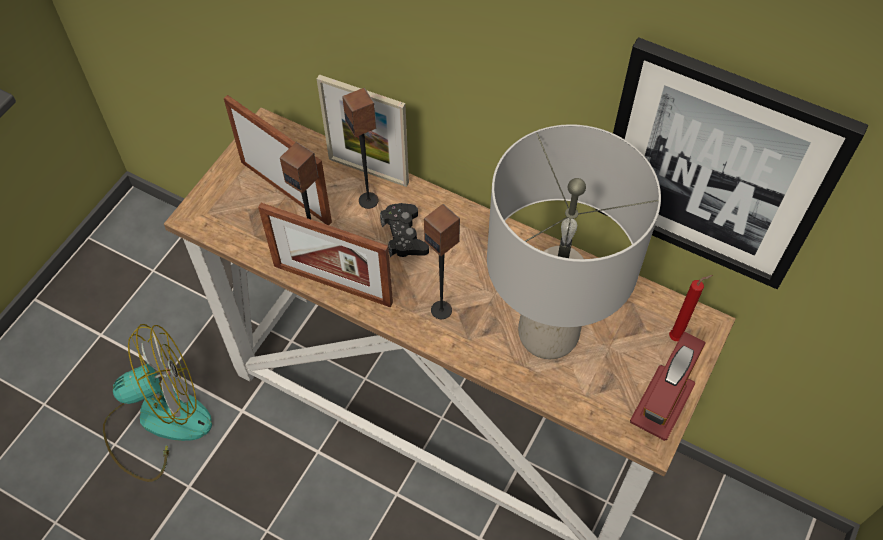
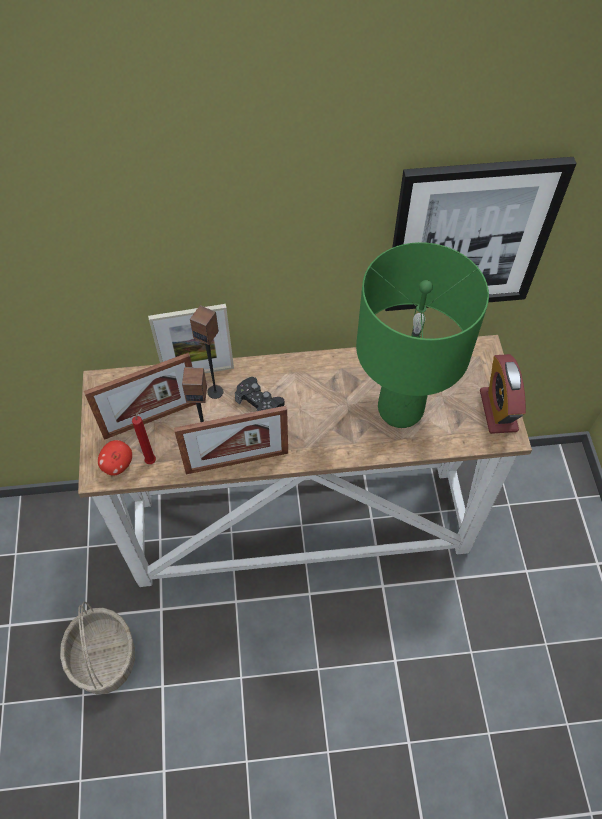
camera: 35 degrees left, 0 degrees up
(157, 422) = (104, 657): fan -> basket
(219, 218) = (117, 465): none -> apple
(285, 192) = (151, 419): picture frame -> picture frame turned 150 degrees clockwise
(441, 310) = (322, 434): speaker -> none
(549, 335) = (401, 410): grey table lamp -> green table lamp
(677, 337) = (475, 365): red candle -> red candle (152, 460)

